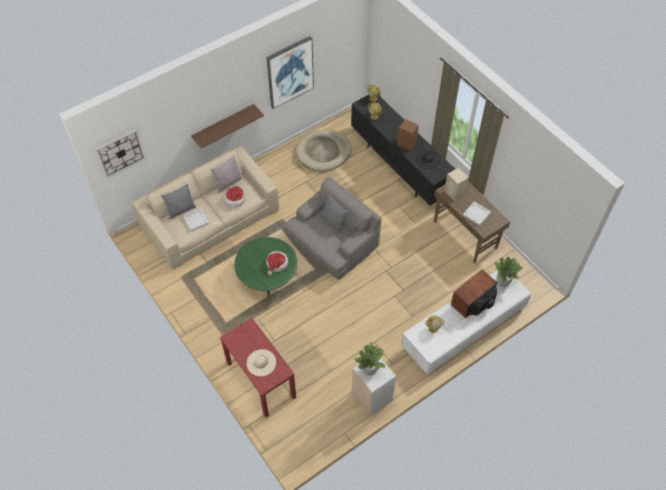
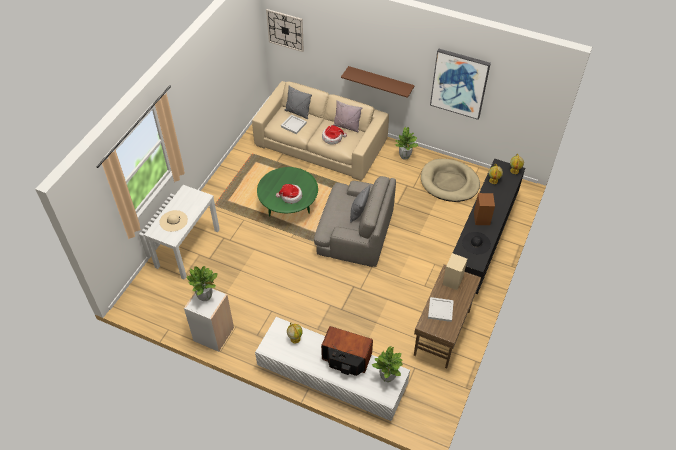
camera: 60 degrees right, 5 degrees down
(260, 379) = (188, 248): red console table -> white console table
(273, 166) = (404, 156): none -> potted plant

